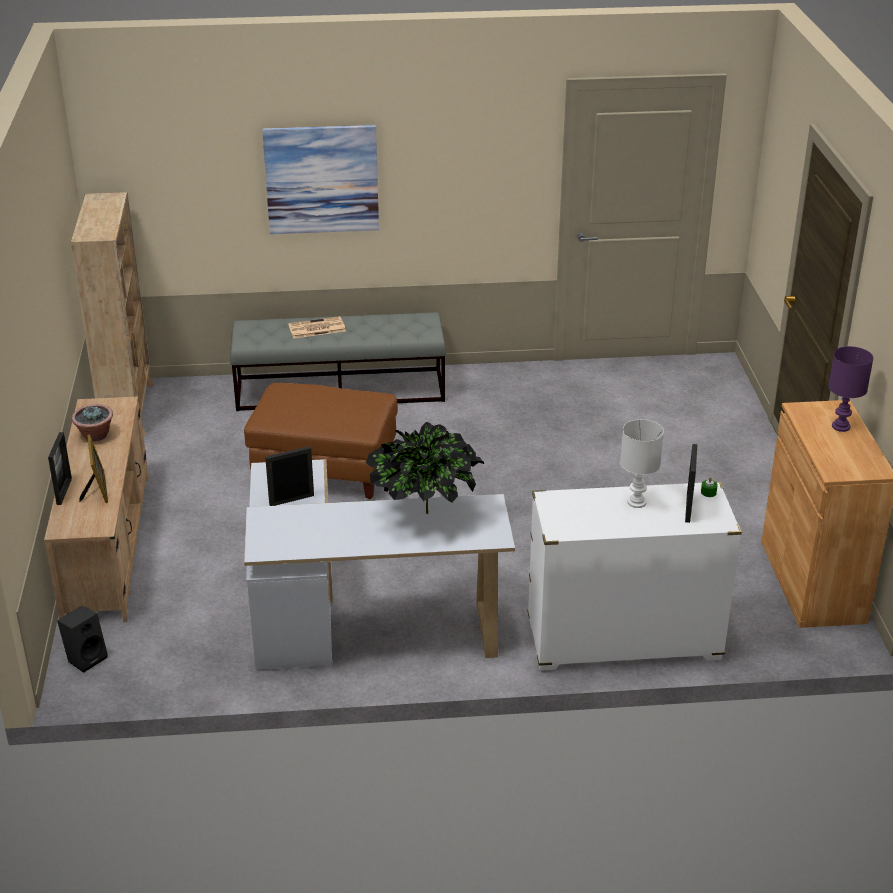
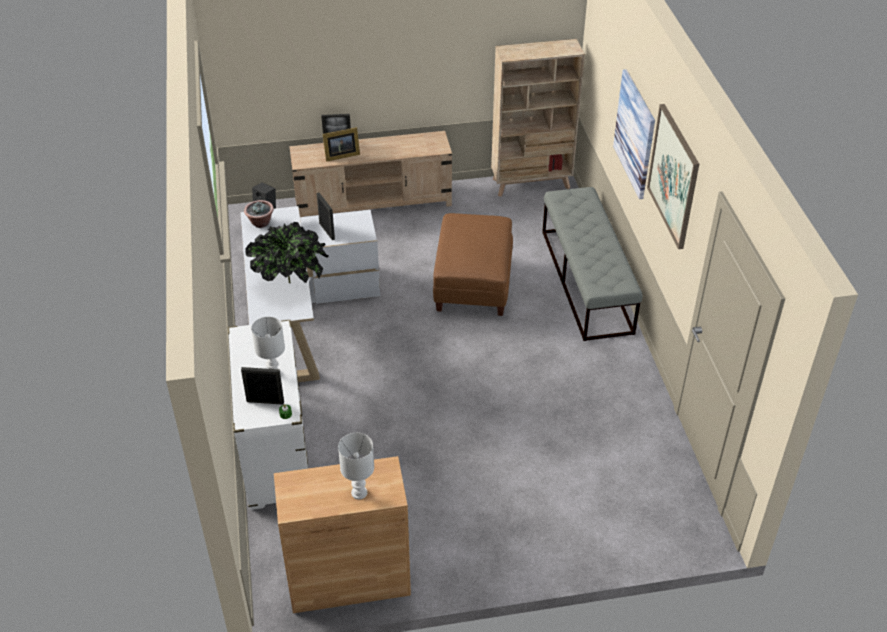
camera: 85 degrees right, 10 degrees up
(95, 436) = (400, 144): potted plant -> potted plant (260, 223)
(316, 328) = (589, 227): newspaper -> none
(452, 144) = (673, 176): none -> picture
(840, 426) = (360, 492): purple table lamp -> white table lamp

